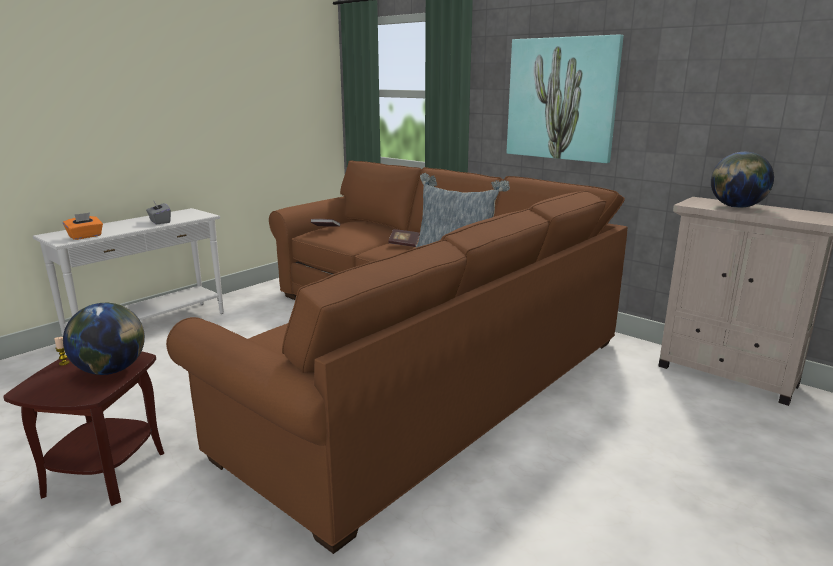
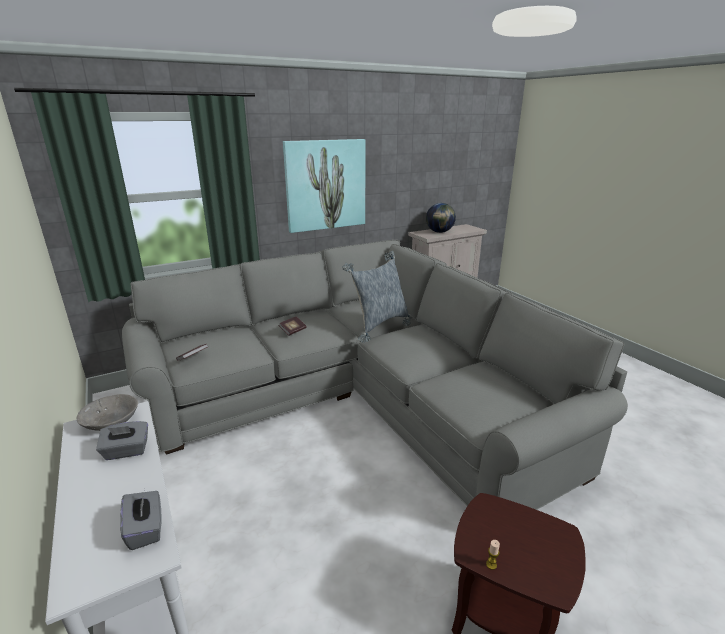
camera: 70 degrees left, 5 degrees up
(85, 236) = (146, 529): orange tissue box -> grey tissue box
(111, 370) = (512, 522): globe -> none
(192, 214) = (112, 422): none -> grey bowl
(413, 351) = (357, 401): brown sofa -> grey sofa

